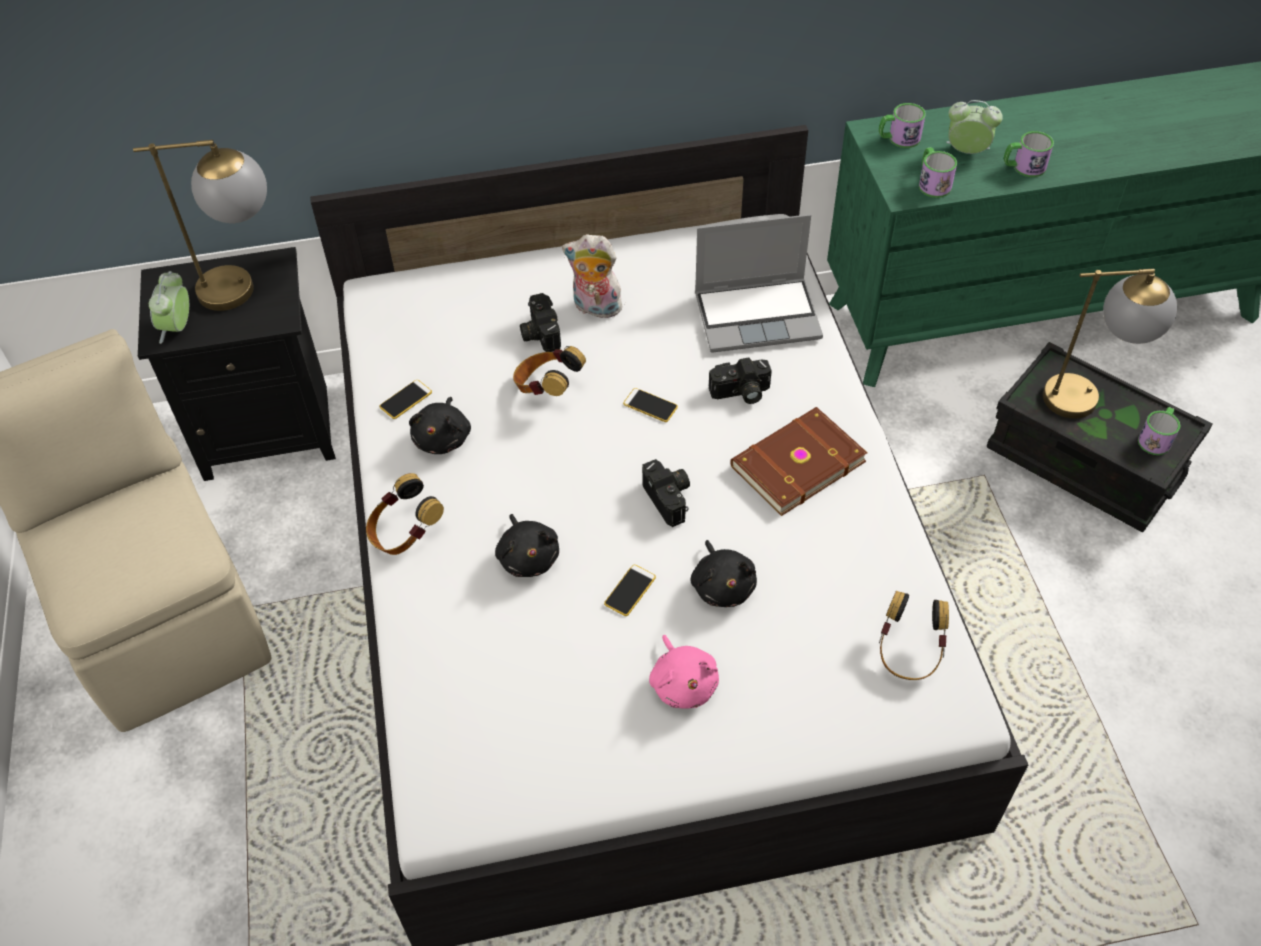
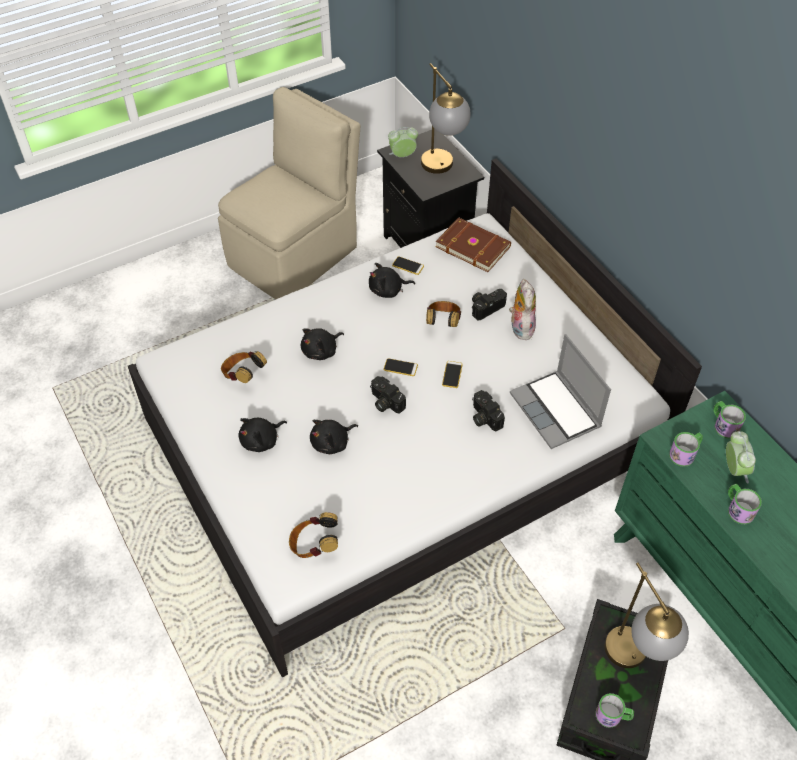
camera: 70 degrees right, 0 degrees up
(405, 533) = (318, 296): headphones -> headphones (243, 375)
(630, 590) = (314, 401): phone -> phone (400, 367)
(670, 498) = (385, 402): camera -> camera turned 90 degrees clockwise
(683, 683) = (262, 440): pink plush toy -> black plush toy
(795, 463) = (438, 458): brown book -> brown book (473, 246)

